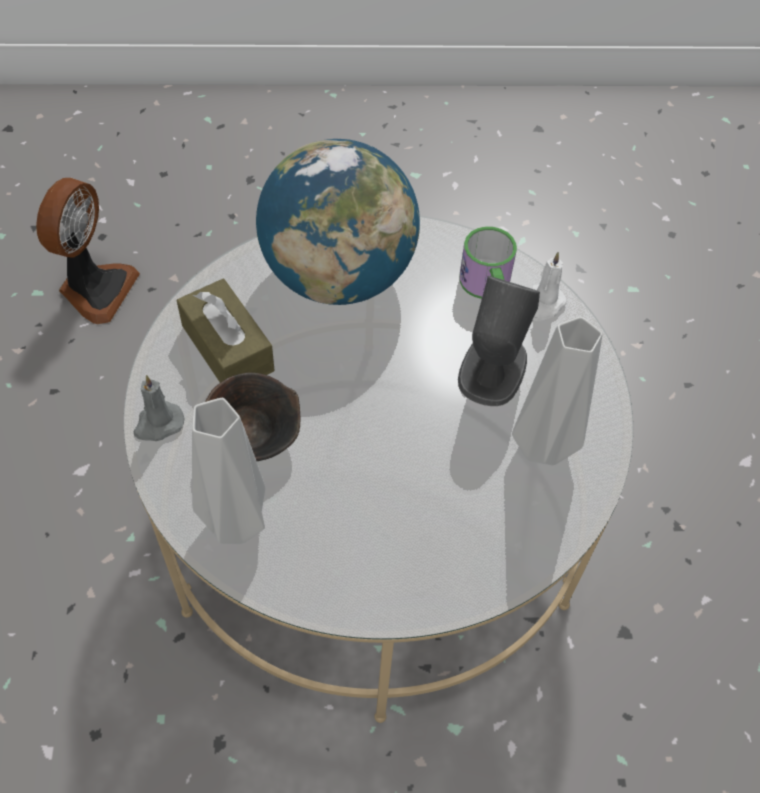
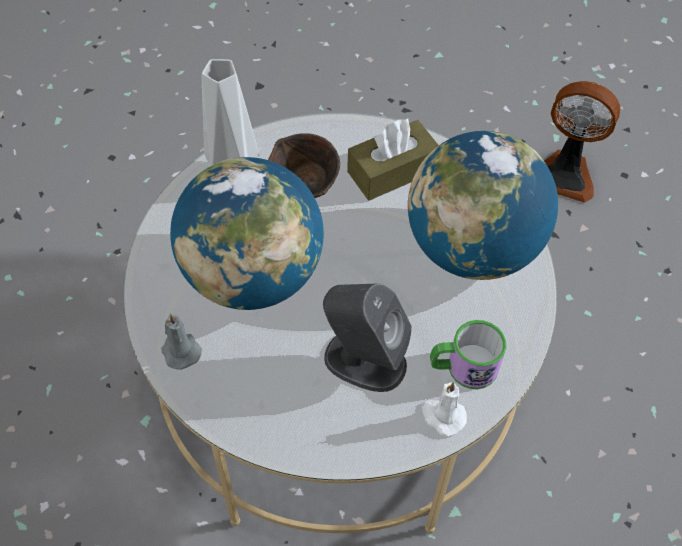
camera: 95 degrees right, 0 degrees up
(158, 424) = (322, 131): grey candle -> grey candle (180, 350)
(393, 485) = (253, 275): none -> globe
(539, 447) = (277, 388): grey vase -> none

